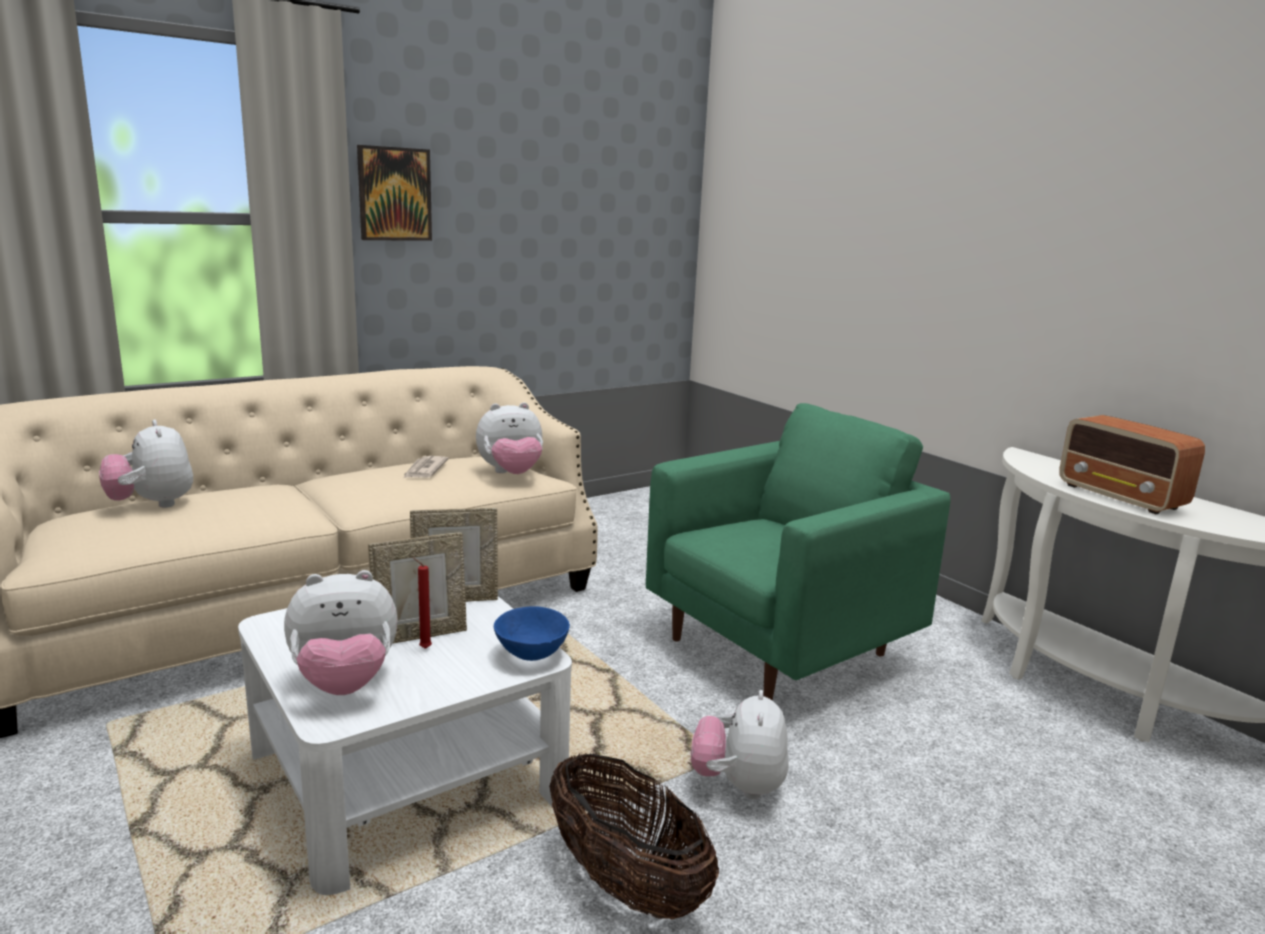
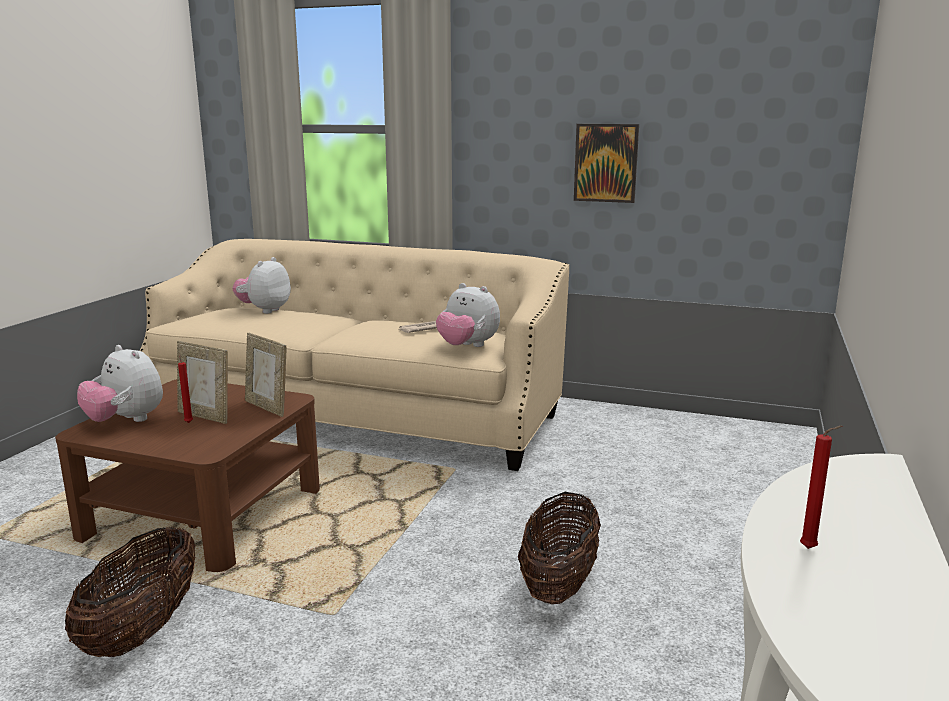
camera: 55 degrees right, 0 degrees up
(394, 194) = (500, 107): picture -> picture (606, 163)
(407, 772) = (205, 512): white coffee table -> brown coffee table
(530, 655) = (209, 449): blue bowl -> none
(738, 785) = (302, 637): plush toy -> none
(780, 646) = (559, 584): green armchair -> basket
(1121, 497) = (811, 549): radio -> red candle

